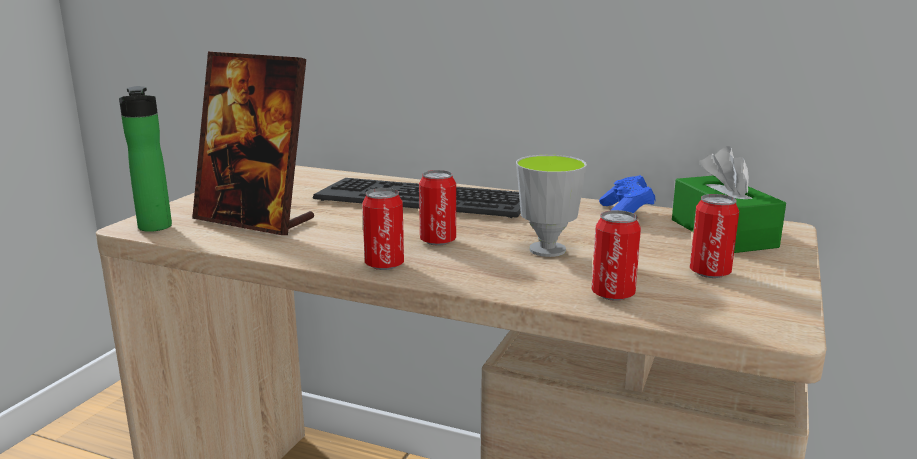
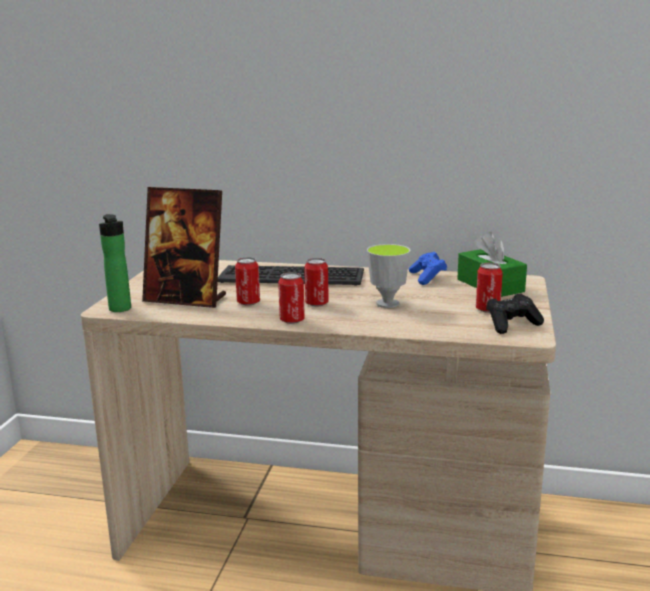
camera: 10 degrees left, 0 degrees up
(613, 294) = (436, 326): can -> can (248, 302)
(747, 304) = (512, 325): none -> black game controller

